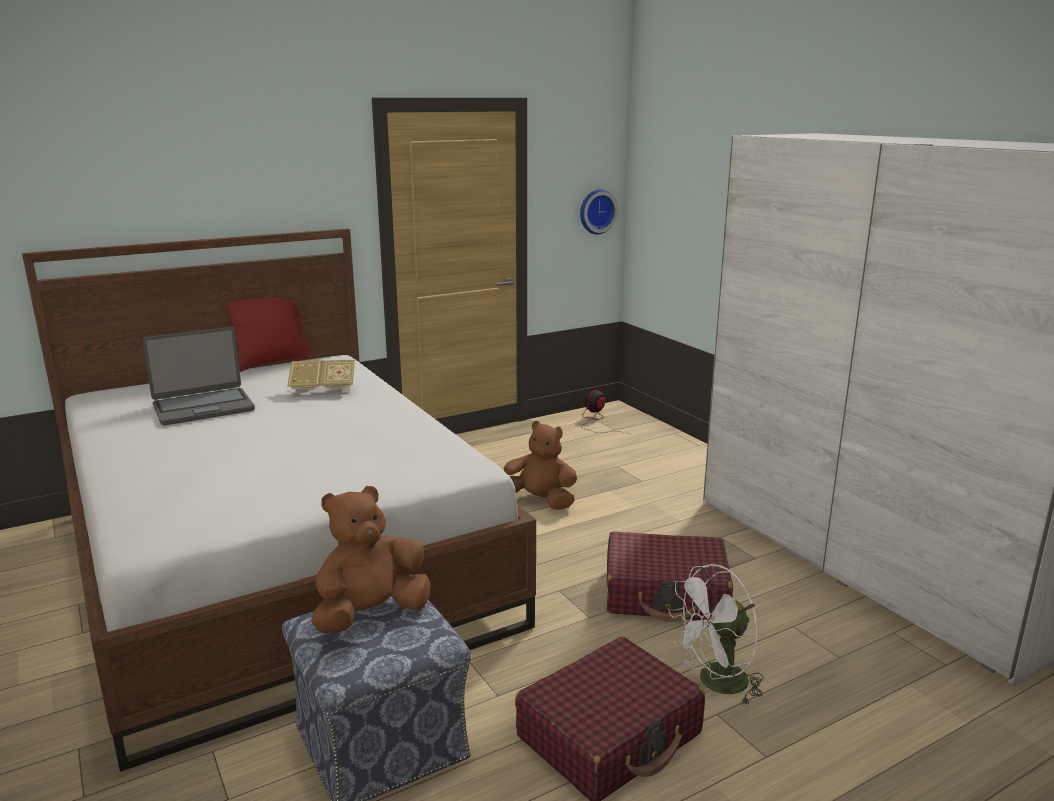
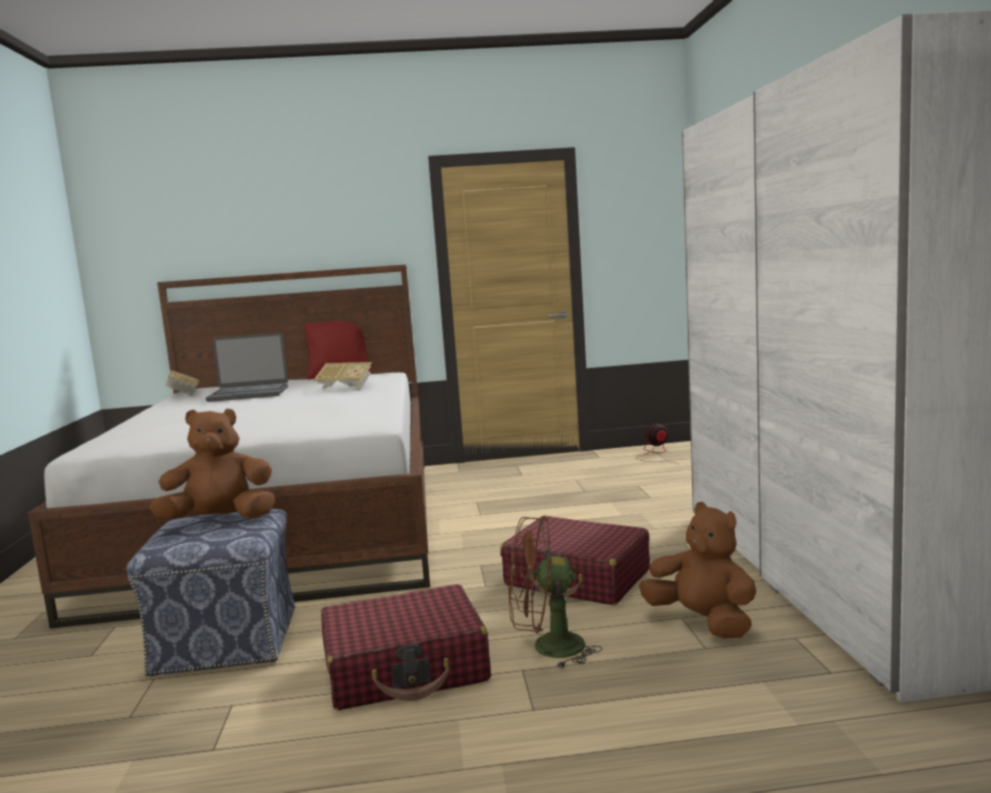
camera: 25 degrees right, 10 degrees down
(93, 406) = (184, 393): none -> book
(539, 501) = (536, 504): brown plush toy -> brown plush toy (702, 622)
(596, 211) = (656, 249): wall clock -> none
(715, 684) = (547, 648): white fan -> brown fan

